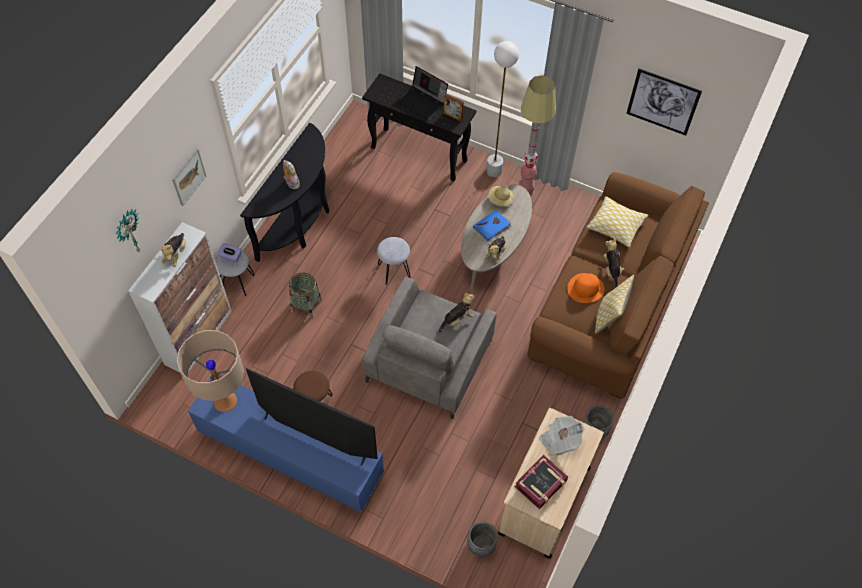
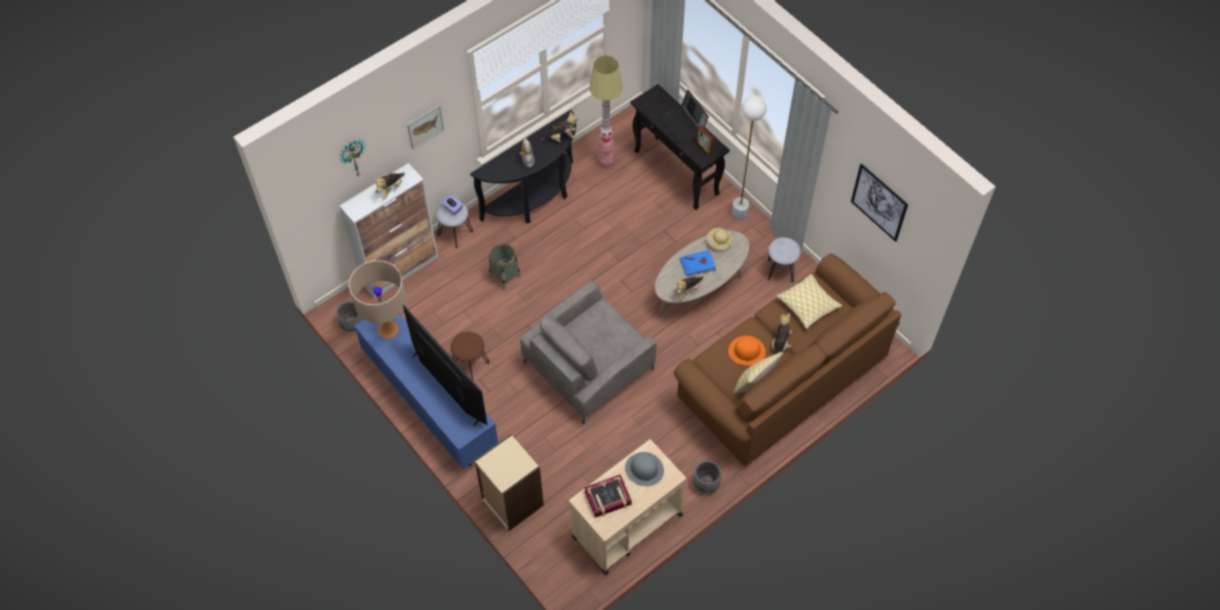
camera: 25 degrees right, 0 degrees up
(394, 271) = (598, 274): grey stool -> grey stool (780, 271)
(423, 525) = (512, 502): none -> beige bookcase
(457, 320) = (621, 336): plush toy -> plush toy (561, 137)
(481, 544) = (552, 538): grey planter -> grey planter (352, 324)
(525, 189) = (761, 241): floor lamp -> floor lamp (606, 162)
(560, 440) = (644, 469): newspaper -> grey hat

